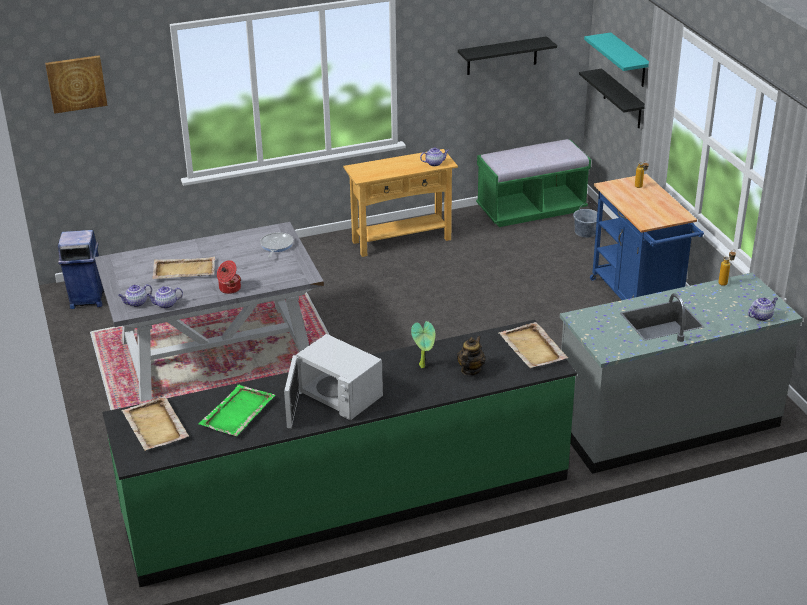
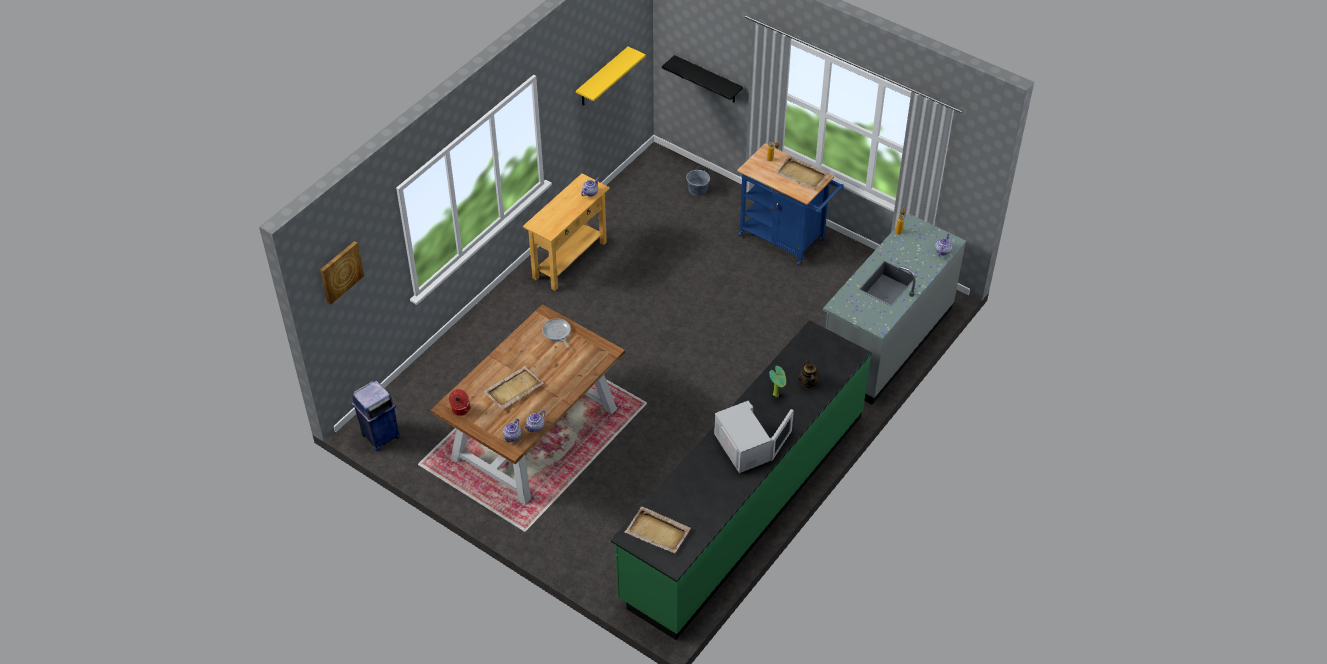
camera: 35 degrees left, 15 degrees up
(215, 352) = (534, 434): grey dining table -> brown dining table
(229, 288) = (565, 390): cooking pot -> cooking pot (460, 409)
(237, 413) = (698, 493): green tray -> none
(335, 396) = (746, 447): white microwave -> white microwave turned 120 degrees counterclockwise
(502, 56) = (602, 77): black shelf -> yellow shelf
(531, 210) = (639, 183): green bench -> none
(532, 348) = (829, 345): beige tray -> beige tray (802, 174)
(629, 61) = (713, 52): turquoise shelf -> none

